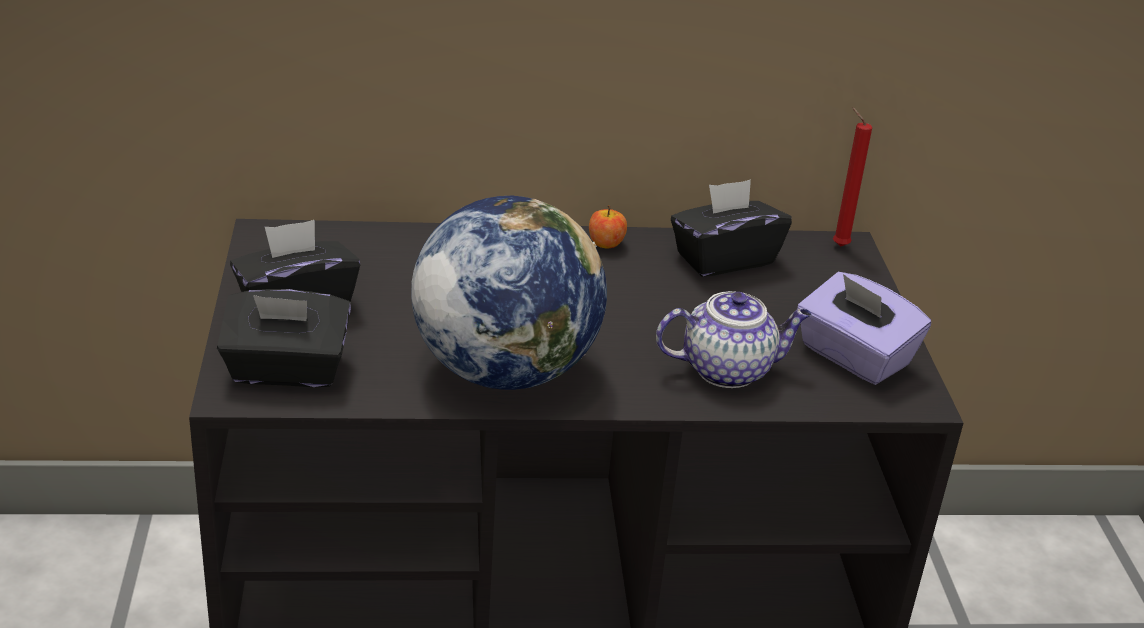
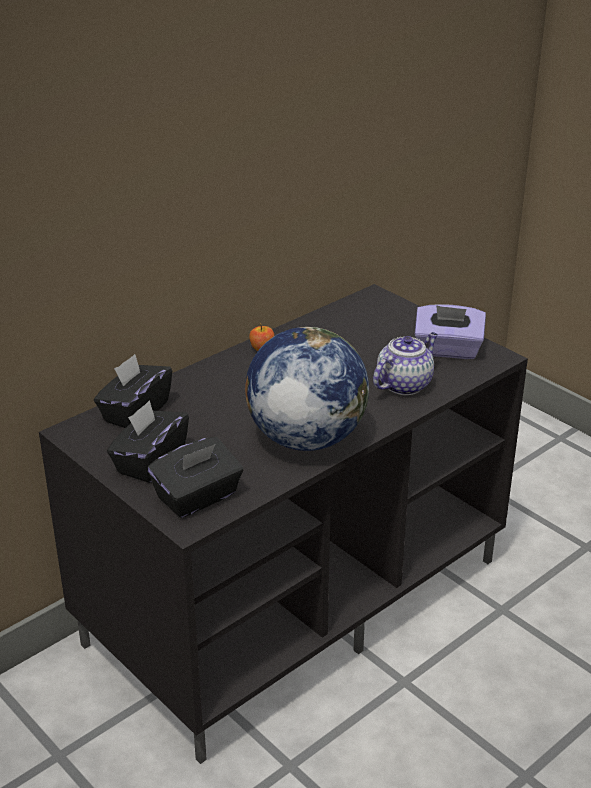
camera: 35 degrees left, 0 degrees up
(724, 258) = (328, 329): black tissue box -> black tissue box (135, 412)
(837, 245) = (370, 297): red candle -> none

